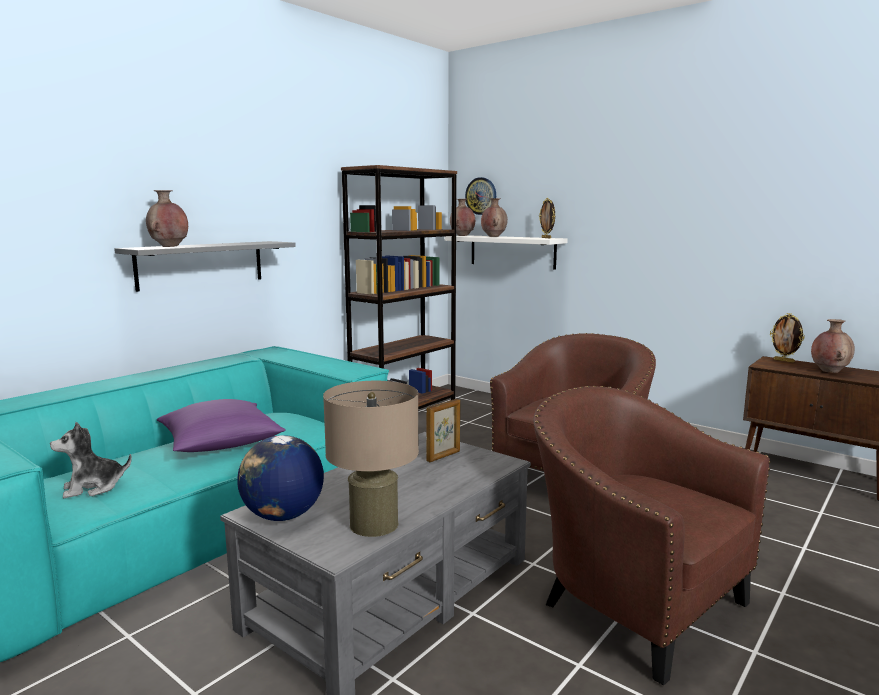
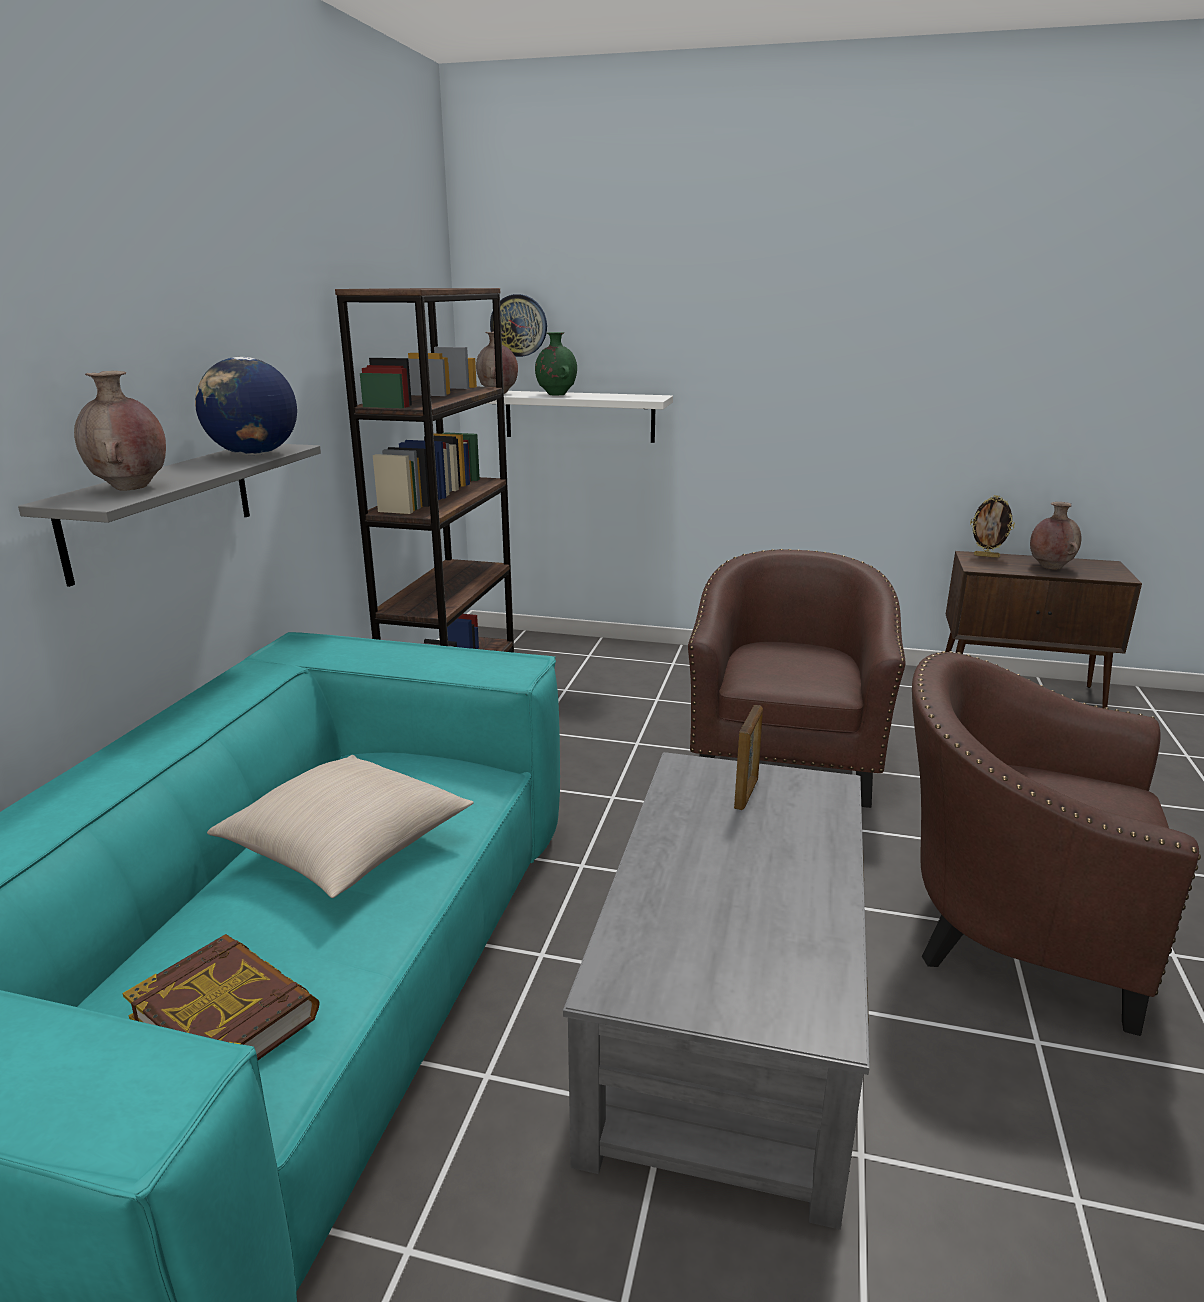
camera: 25 degrees left, 10 degrees up
(92, 488) = (226, 1017): plush toy -> book
(220, 443) = (347, 847): purple pillow -> beige pillow
(282, 516) = (664, 978): globe -> globe (253, 454)
(374, 524) = (808, 951): beige table lamp -> none
(493, 236) = (556, 395): brown vase -> green vase
(546, 238) = (645, 396): picture frame -> none

